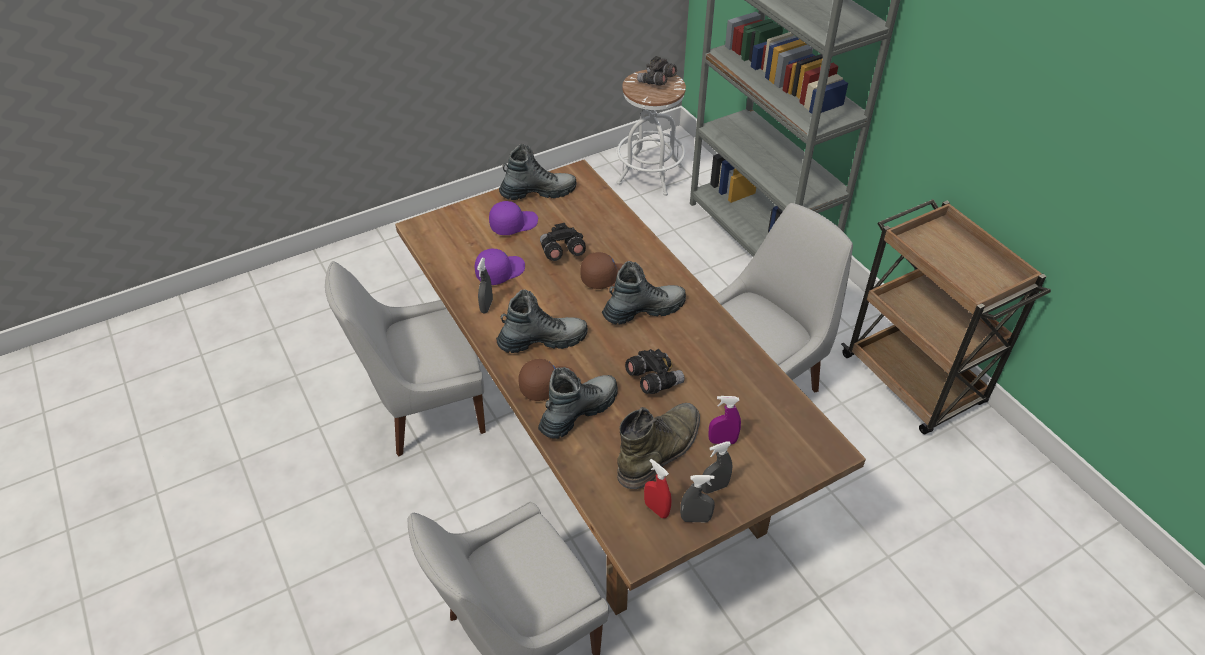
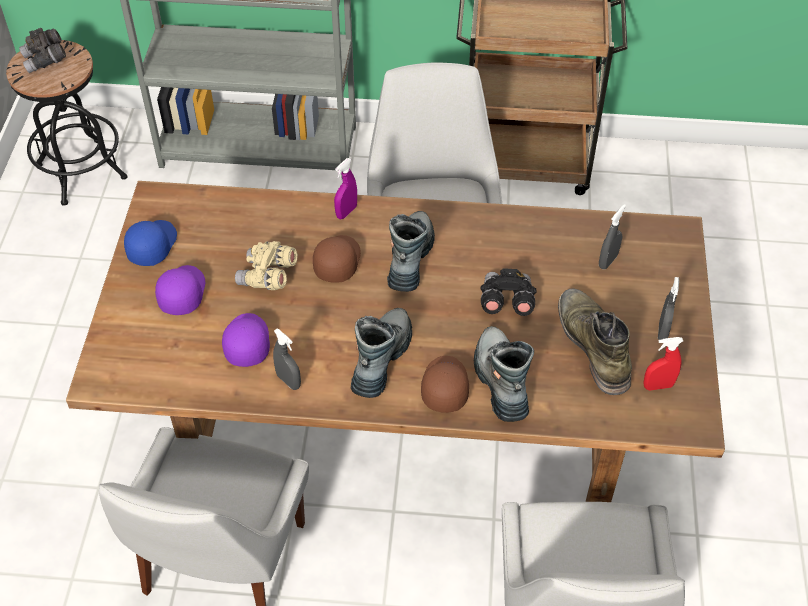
camera: 55 degrees left, 5 degrees up
(538, 192) = (151, 245): boot -> blue cap
(561, 253) = (268, 277): black binoculars -> beige binoculars
(649, 175) = (81, 171): white stool -> black stool
(695, 519) = (687, 364): grey spray bottle -> grey spray bottle (608, 261)
(722, 441) = (615, 296): purple spray bottle -> purple spray bottle (346, 212)

